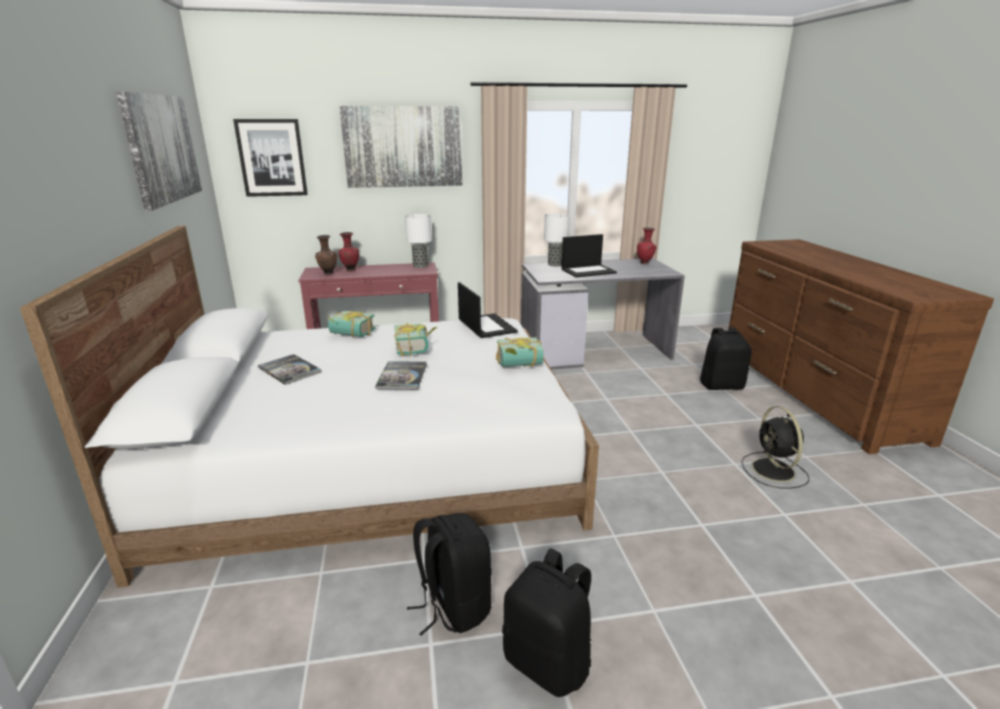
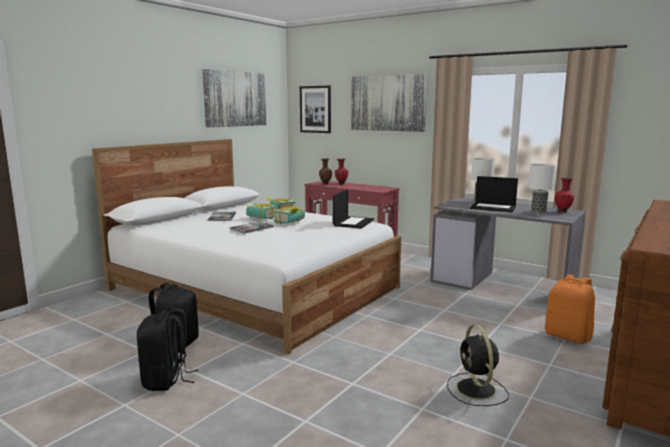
camera: 45 degrees right, 10 degrees down
(420, 266) = (384, 188): table lamp -> table lamp (539, 212)
(520, 365) = (317, 239): book -> book (260, 218)
(721, 386) = (568, 336): black backpack -> orange backpack
(774, 471) = (476, 390): black fan -> black fan turned 45 degrees counterclockwise

